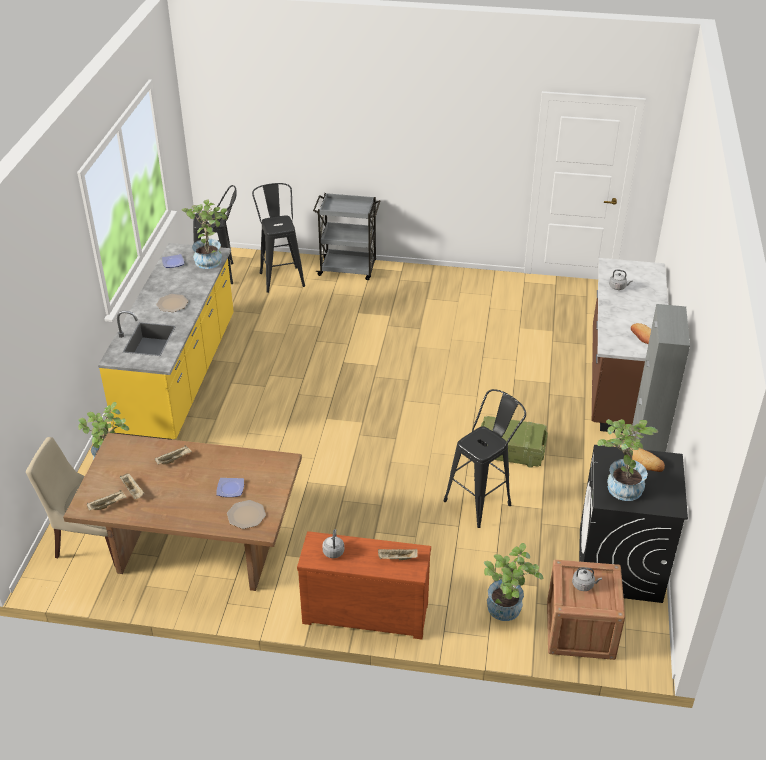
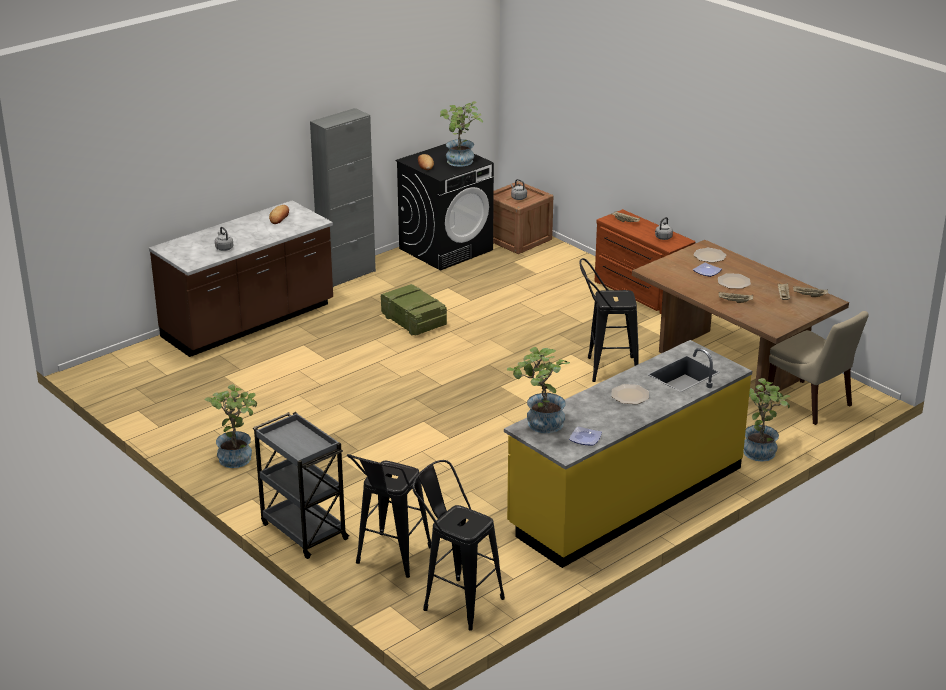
camera: 140 degrees left, 10 degrees down
(194, 486) = (733, 282): none -> plate
(482, 500) = (481, 307): black stool -> black stool (605, 369)
(506, 612) = (550, 260): potted plant -> potted plant (237, 456)

